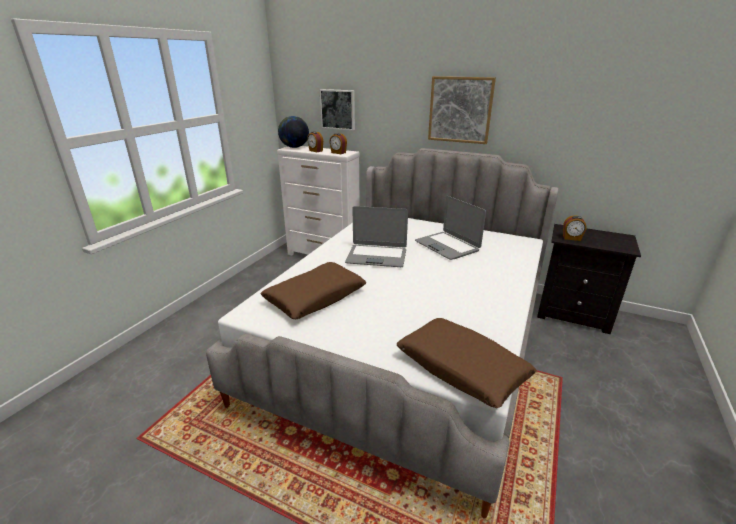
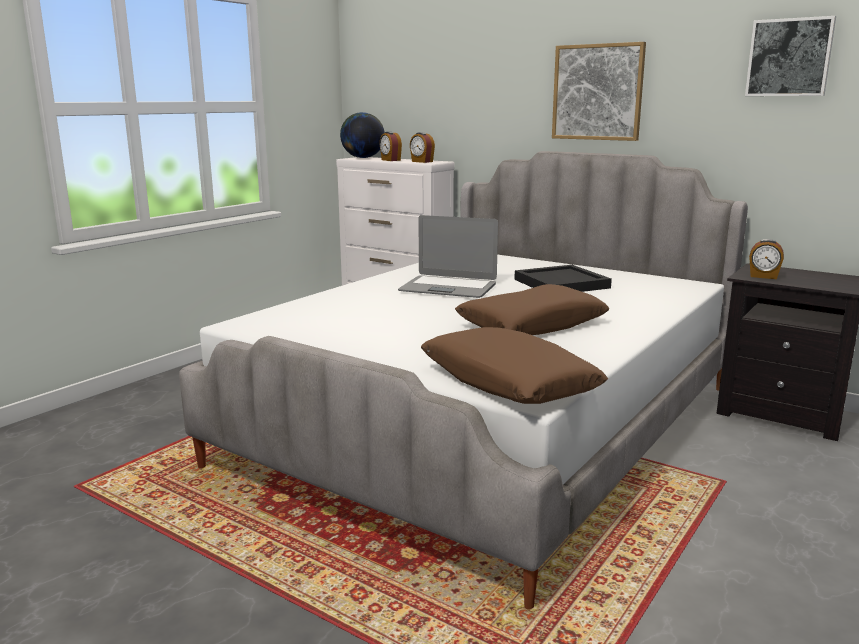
camera: 10 degrees right, 10 degrees down
(315, 297) = (339, 317): brown pillow -> brown pillow (531, 325)
(338, 109) = (427, 102): picture -> picture (789, 57)
(447, 246) = (562, 284): laptop -> black tray

